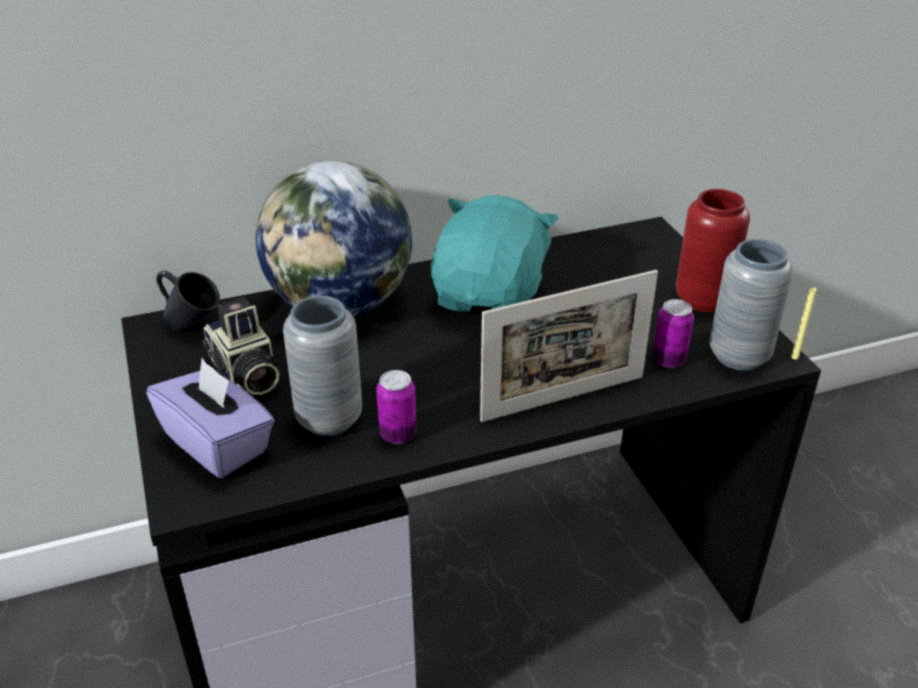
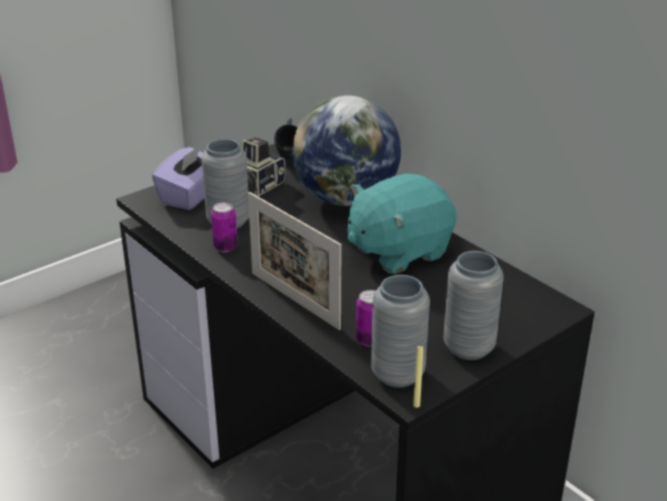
camera: 70 degrees right, 5 degrees down
(491, 296) = (398, 251): turquoise plush toy -> turquoise plush toy turned 150 degrees clockwise
(702, 300) = (468, 348): red vase -> grey vase

